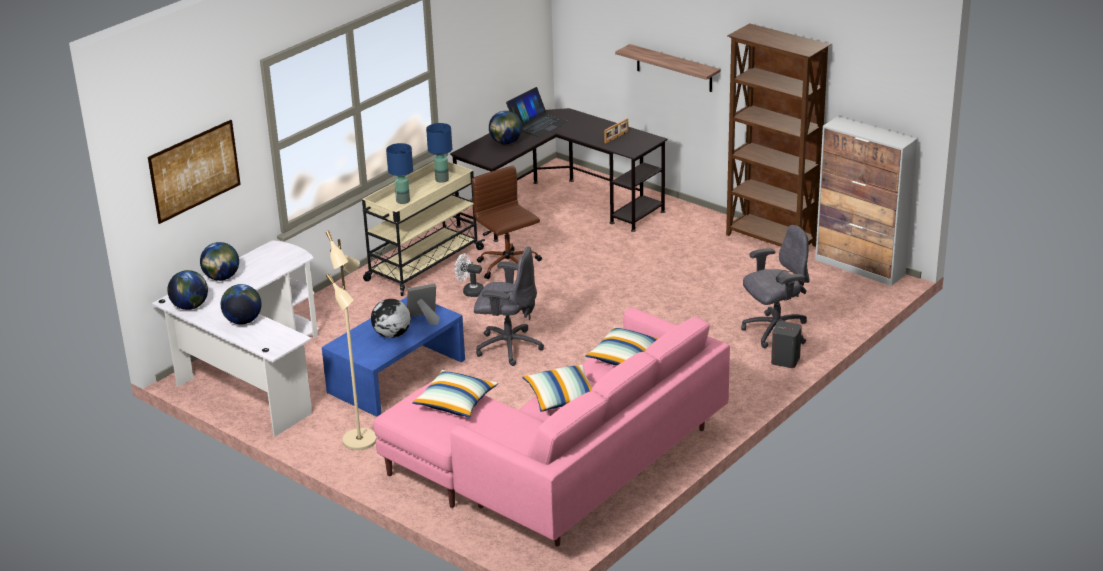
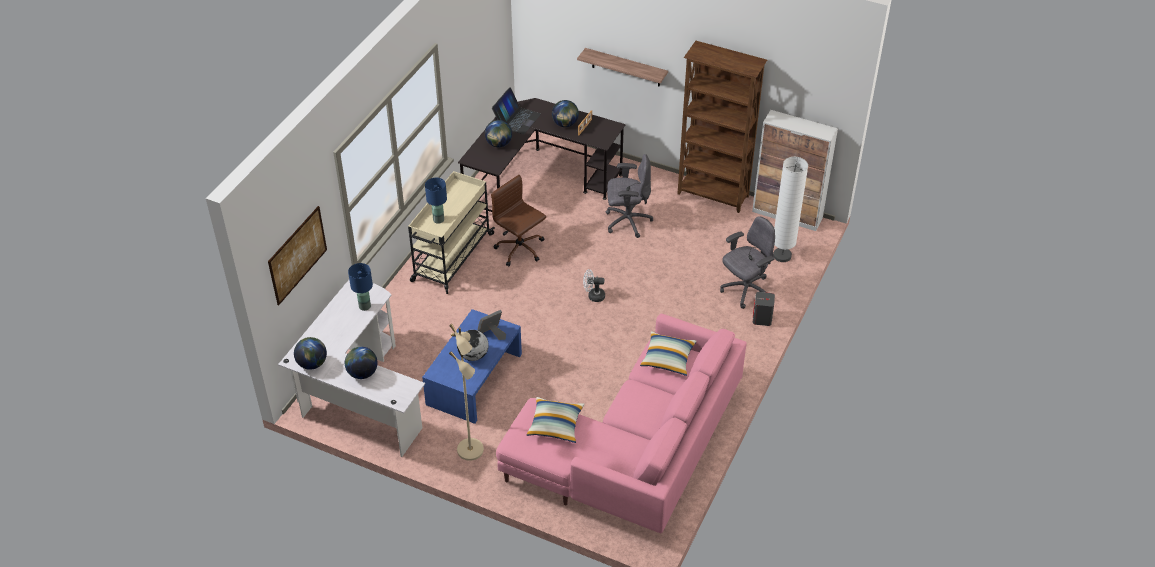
camera: 15 degrees left, 15 degrees up
(222, 278) = (325, 328): globe -> globe (565, 124)
(442, 179) = (461, 191): blue table lamp -> blue table lamp (364, 306)
(470, 291) = (499, 281): white fan -> white fan (593, 296)
(508, 347) = (550, 336): grey office chair -> grey office chair (627, 221)
(562, 397) = (633, 407): pillow -> none
(837, 304) = (782, 256): none -> white floor lamp

